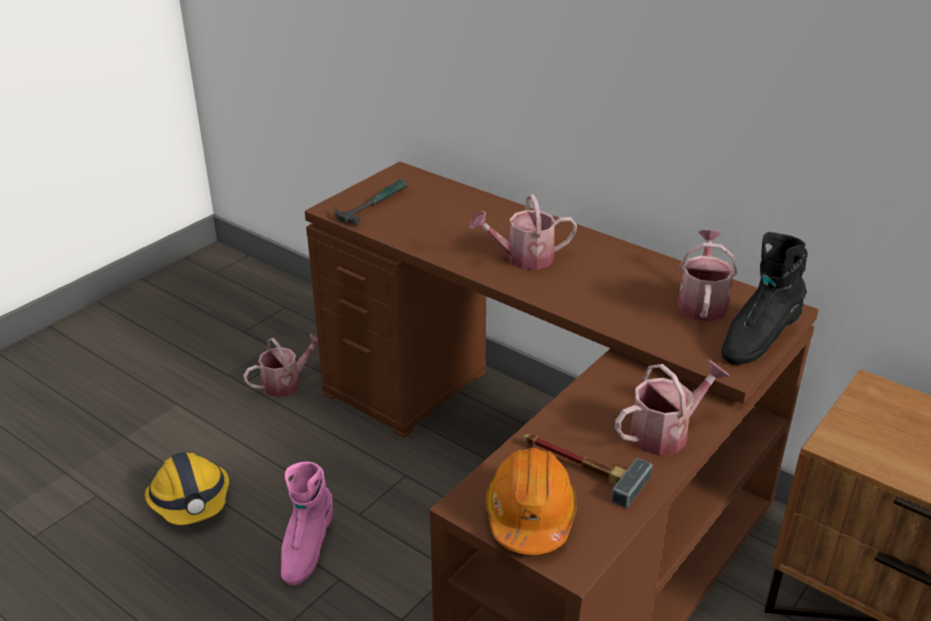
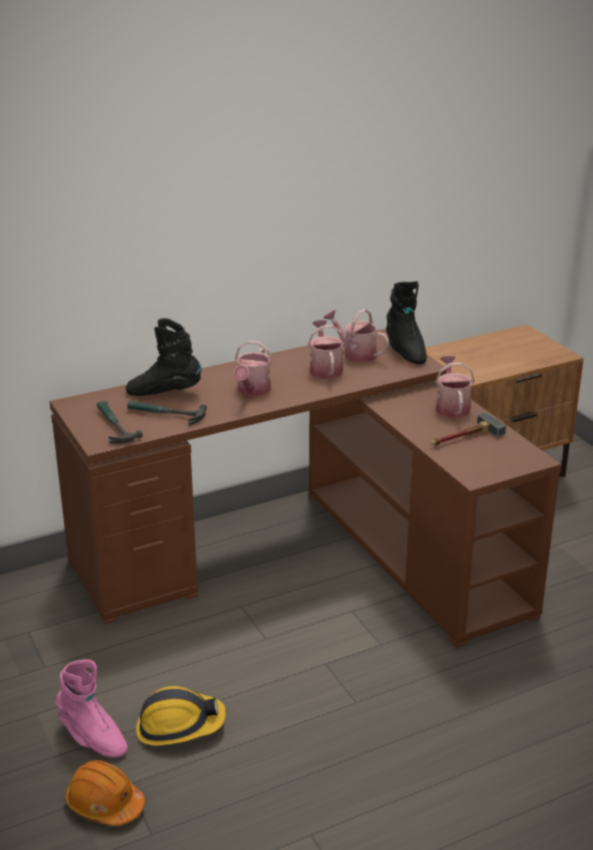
camera: 65 degrees left, 5 degrees down
(286, 383) = (69, 641): watering can -> watering can (325, 368)
(306, 549) = (283, 673): pink boot -> pink boot (92, 738)
(419, 224) = (165, 414): none -> hammer
(468, 210) = (164, 393): none -> black boot
(530, 515) = (494, 461): orange hard hat -> orange hard hat (104, 804)

